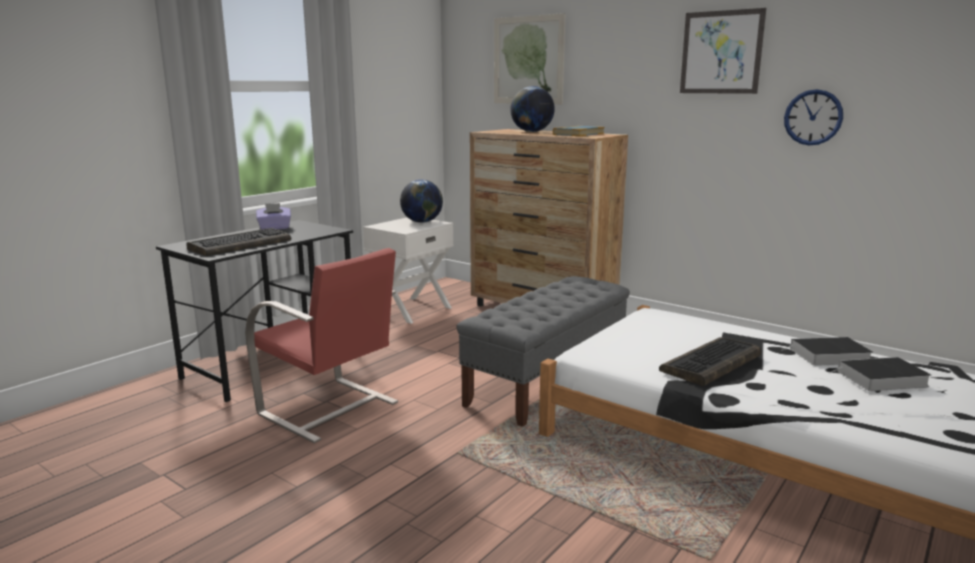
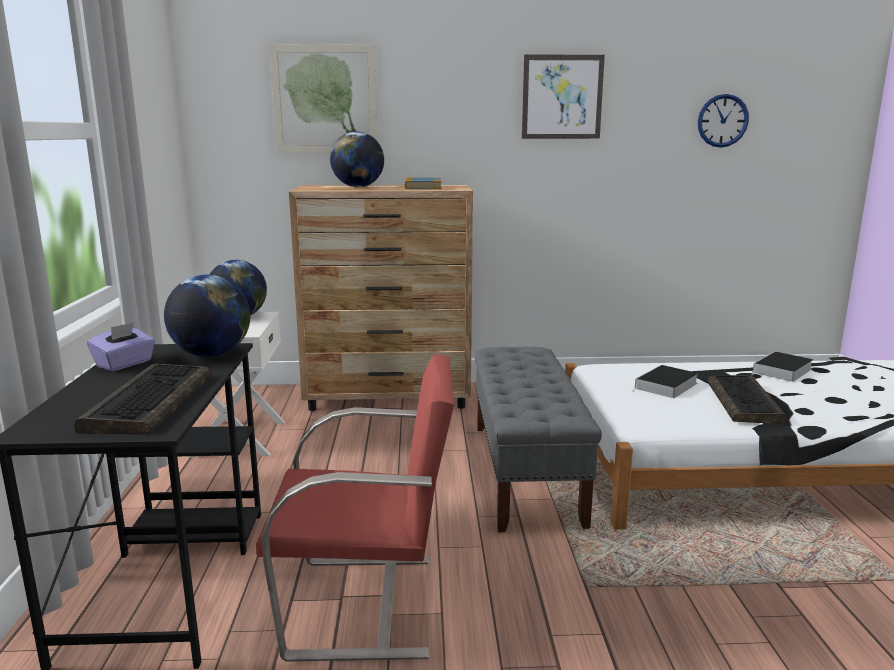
camera: 40 degrees left, 0 degrees up
(318, 231) = (211, 355): none -> globe
(813, 117) = (650, 160): wall clock -> wall clock (722, 121)
(880, 379) = (846, 379): book -> book (666, 386)

